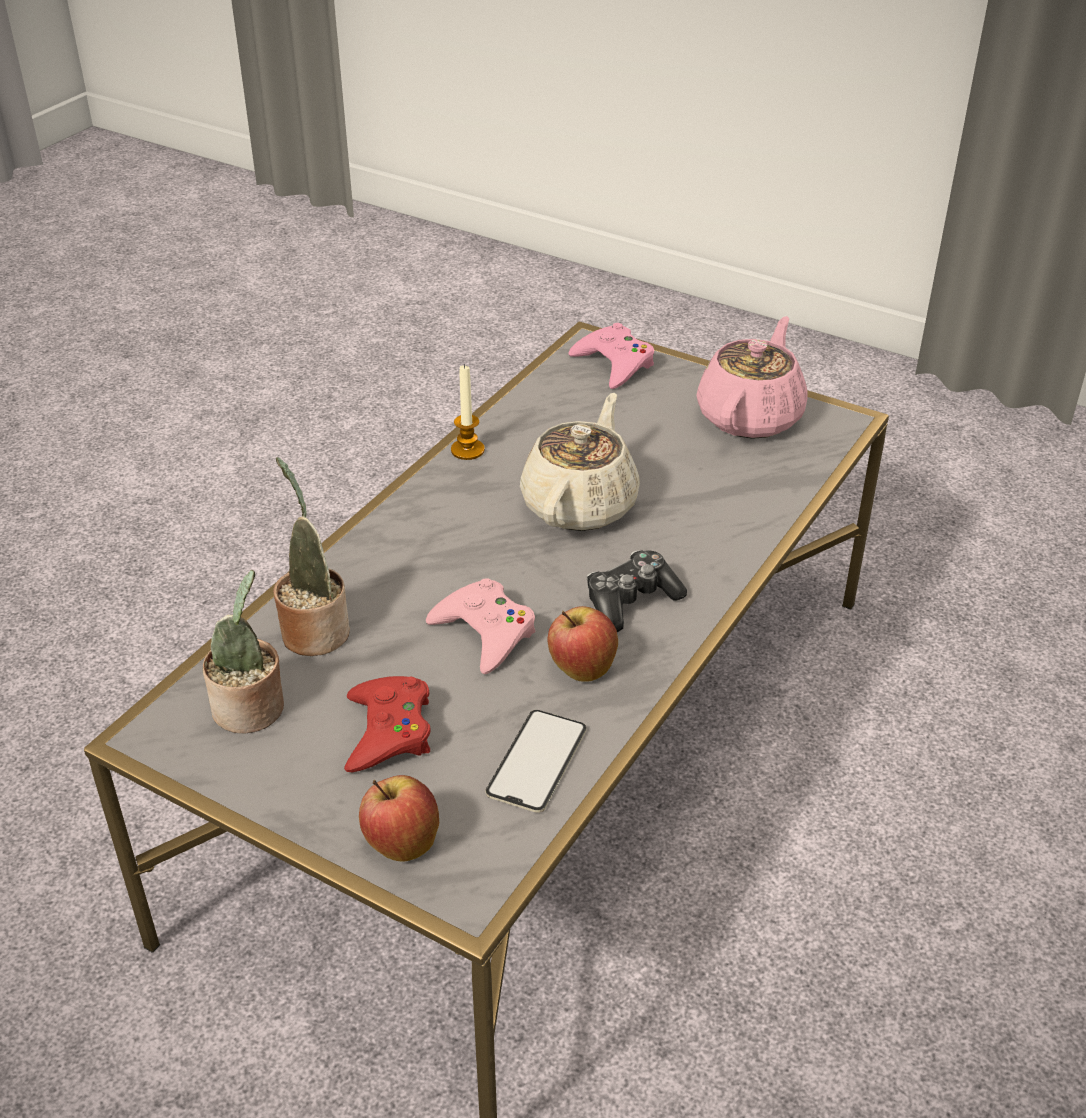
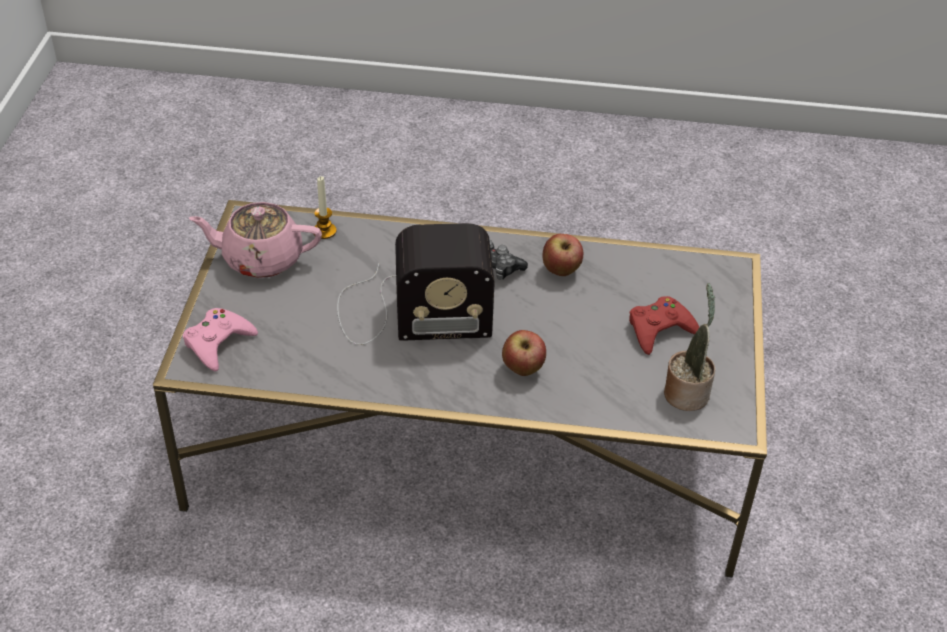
camera: 115 degrees left, 5 degrees up
(314, 630) = (606, 393): potted plant -> none
(401, 844) = (725, 298): apple -> apple (523, 369)
(467, 450) = (376, 387): candle -> candle (324, 231)
(485, 633) = (558, 317): pink game controller -> none
(537, 761) = (638, 268): phone -> none
(580, 504) = (408, 312): beige teapot -> radio

